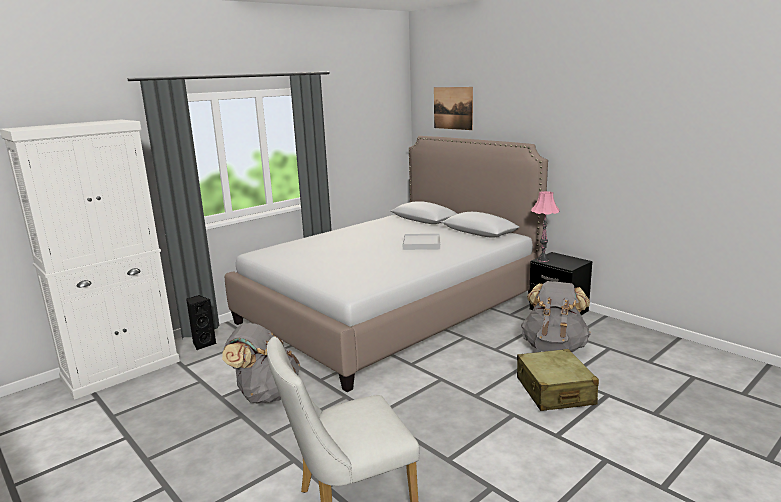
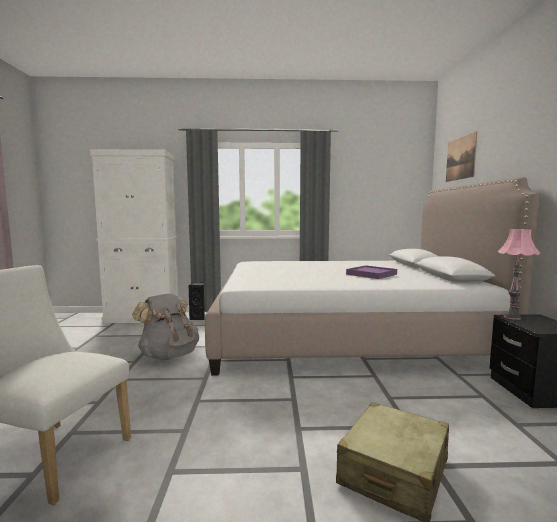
camera: 40 degrees right, 10 degrees down
(421, 244) = (371, 274): white tray -> purple tray
(554, 347) = (468, 425): grey backpack -> none

